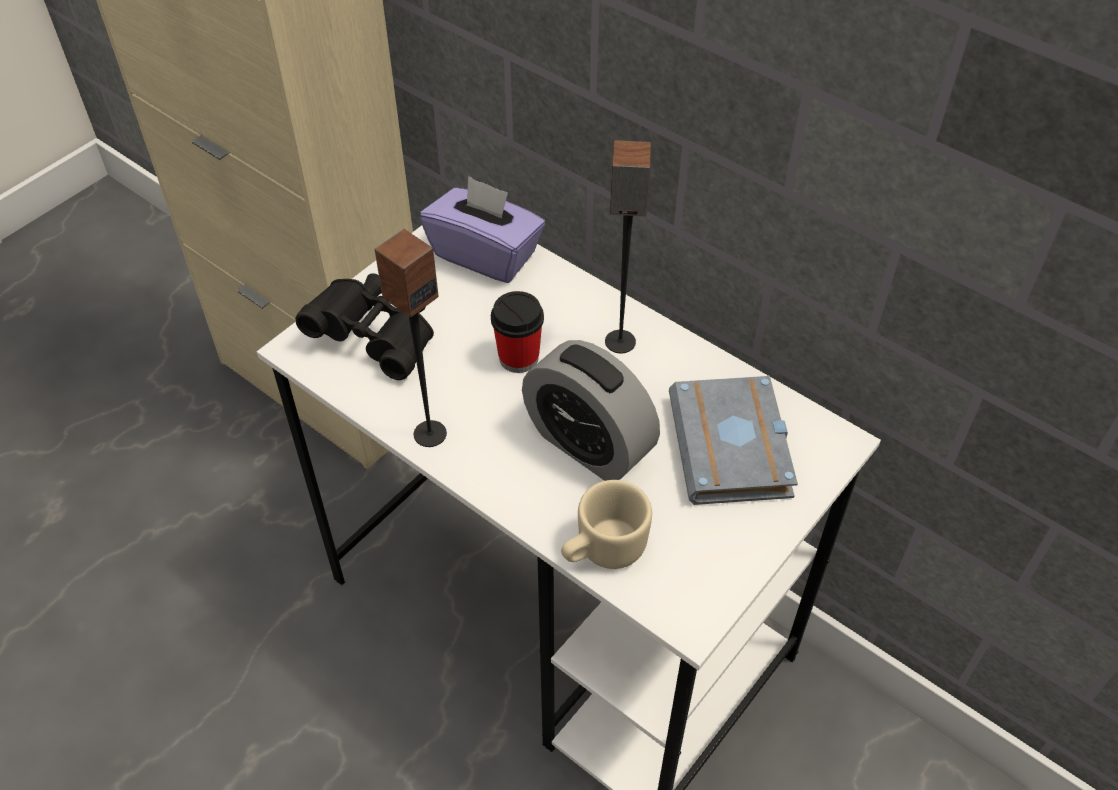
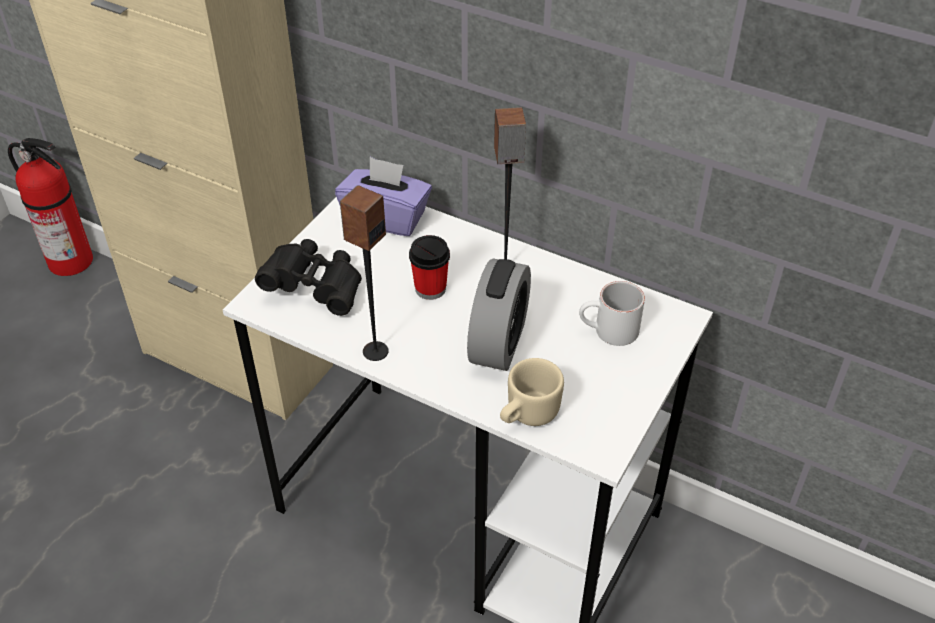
camera: 10 degrees left, 5 degrees down
(165, 240) = (72, 261): none -> fire extinguisher
(588, 444) = (498, 342): alarm clock -> alarm clock turned 105 degrees counterclockwise
(735, 449) = (608, 332): grey book -> white mug

